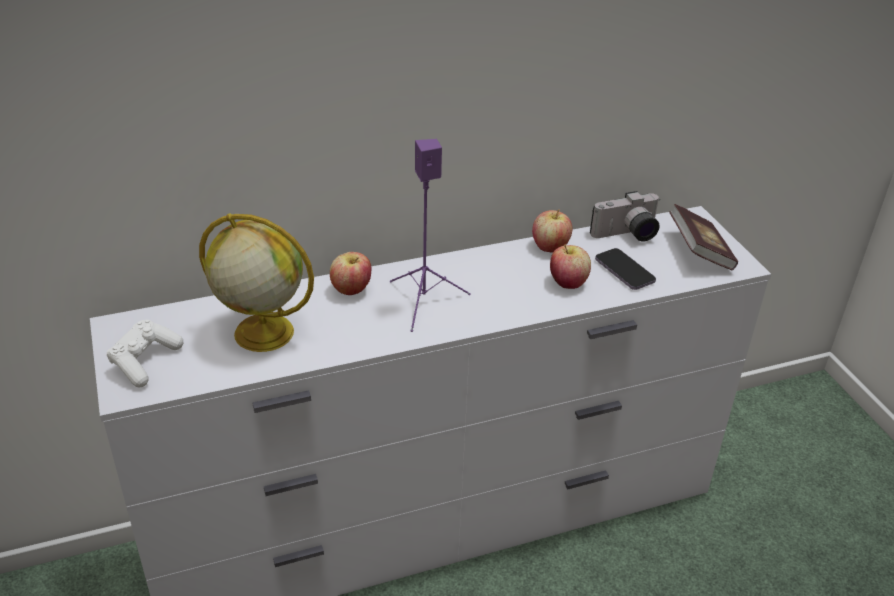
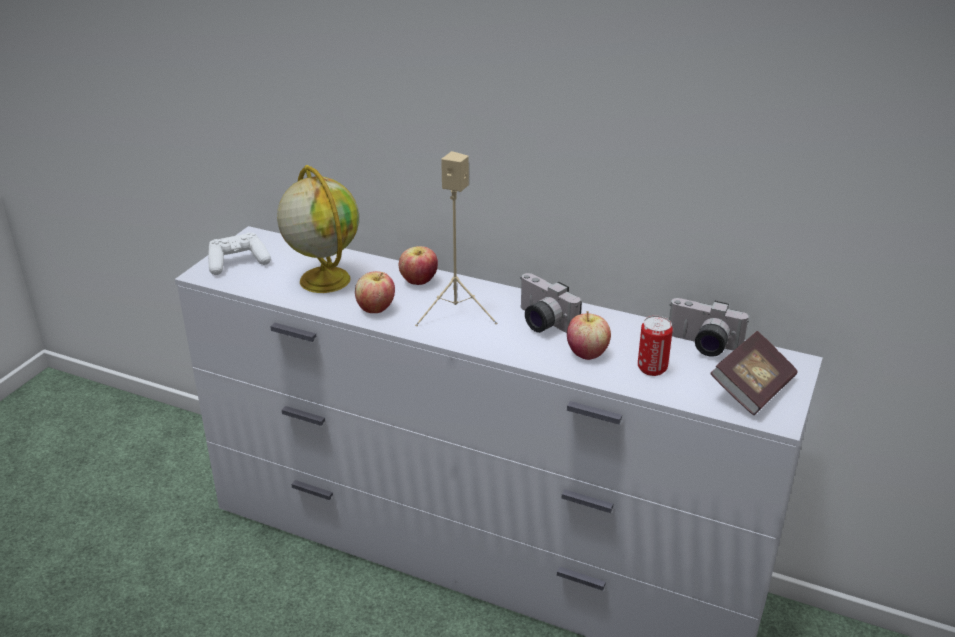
camera: 45 degrees right, 5 degrees down
(424, 302) = (454, 312): purple speaker -> beige speaker
(500, 275) = (541, 323): none -> camera
(550, 247) = (616, 323): apple -> apple (375, 309)
(624, 271) = (652, 369): phone -> can

